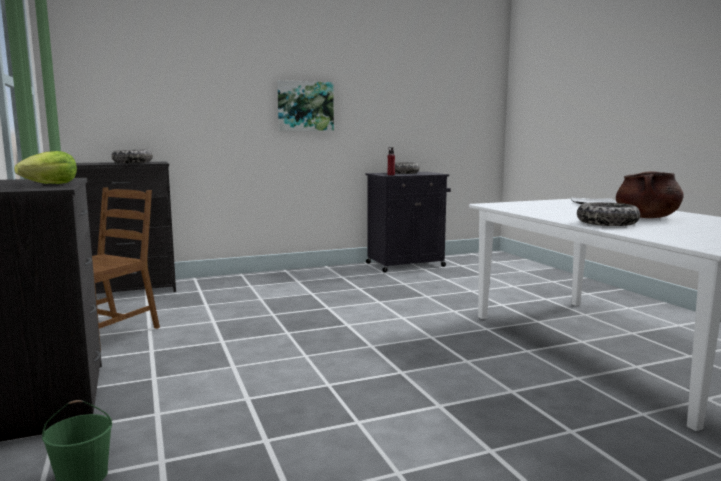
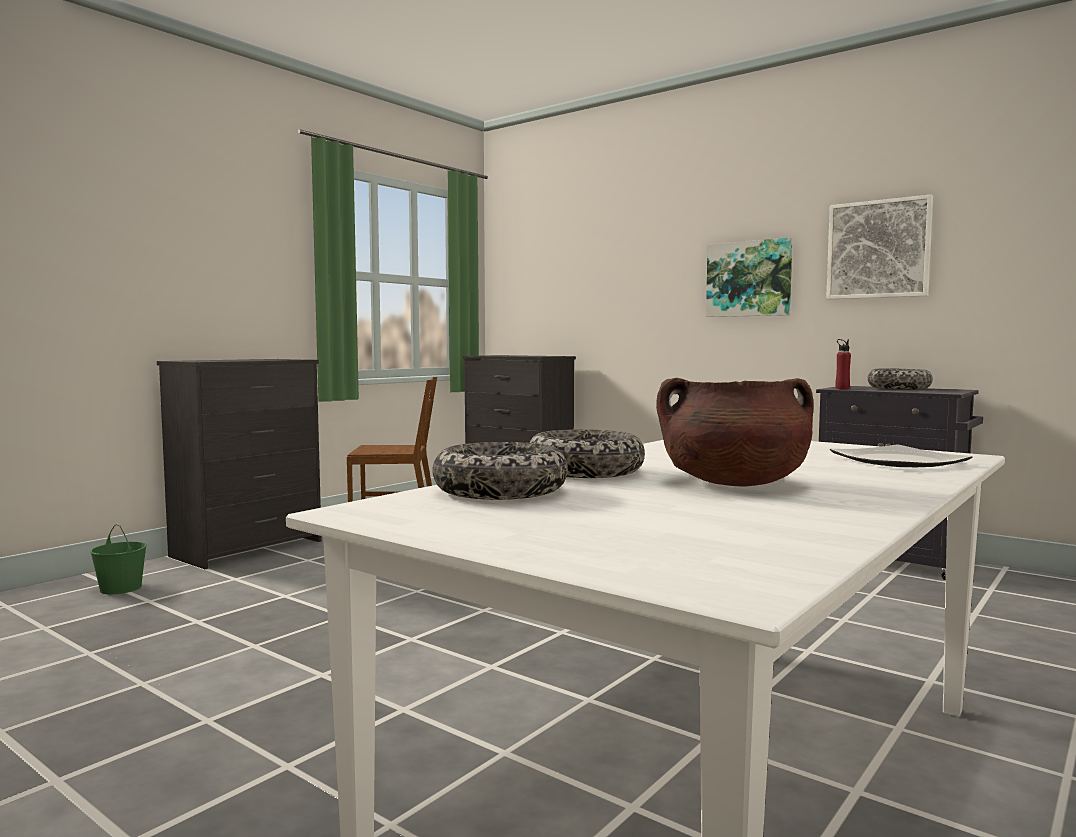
camera: 60 degrees right, 5 degrees down
(51, 184) = (236, 360): lettuce -> none
(132, 162) = (531, 355): bowl -> bowl (500, 491)
(378, 95) = (878, 249): none -> picture

